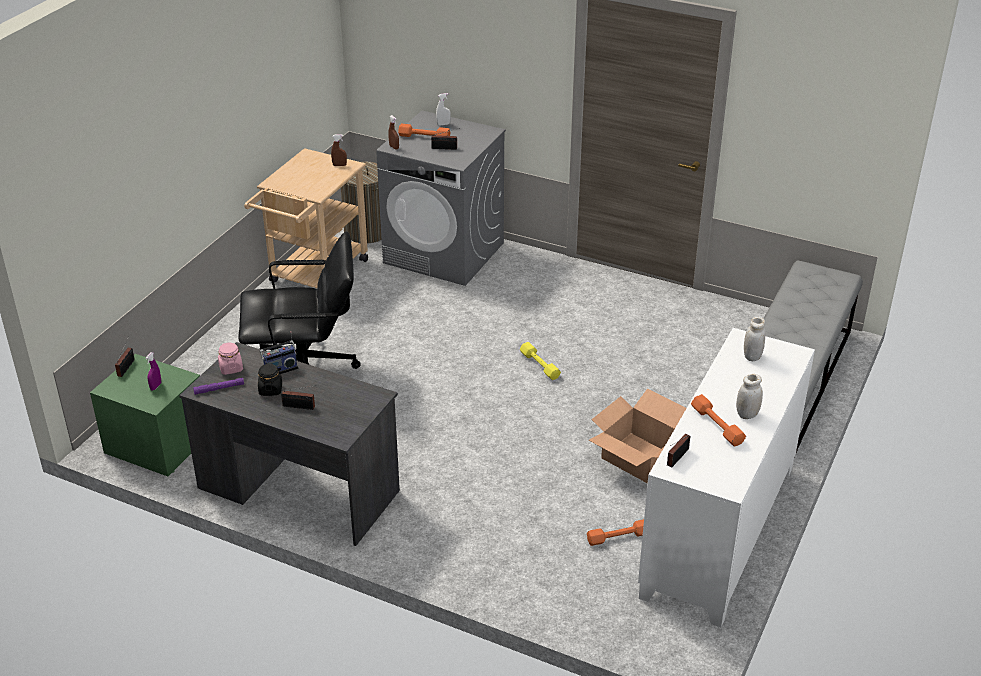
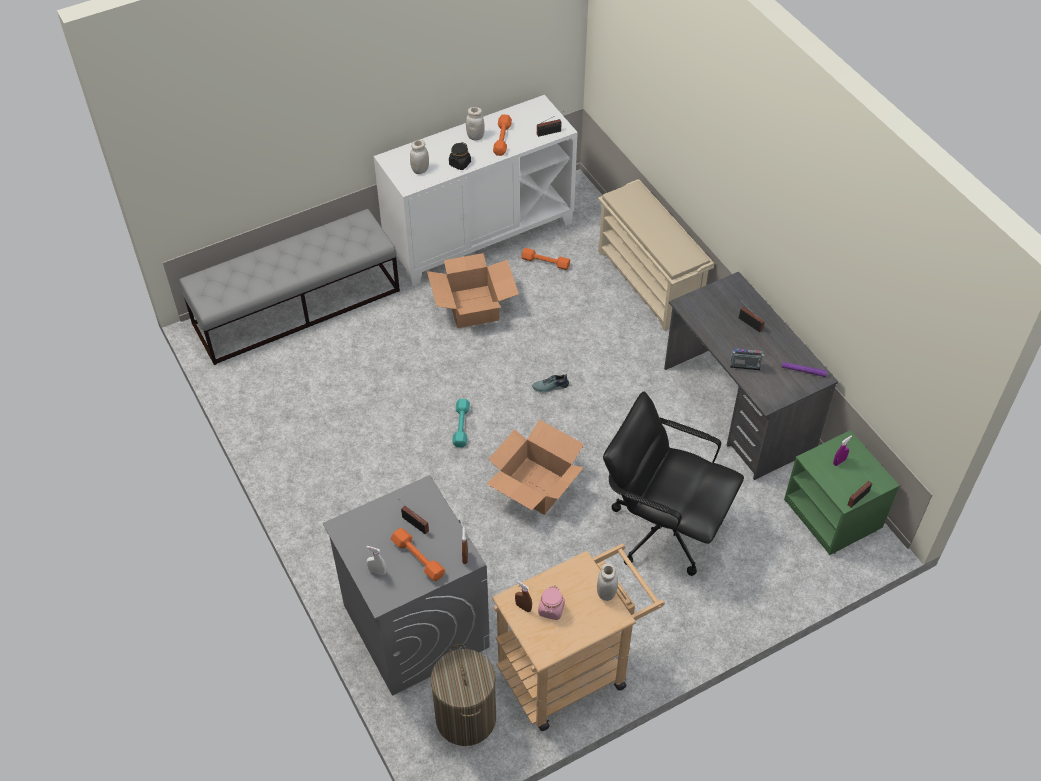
camera: 145 degrees left, 15 degrees up
(231, 368) = (784, 388): pink jar -> pink jar (551, 609)
(270, 389) = (763, 350): black jar -> black jar (460, 164)
(288, 188) = (606, 593): none -> white jar
(436, 354) = (535, 486): none -> cardboard box
(485, 572) = (650, 283): none -> beige shoe rack
(494, 426) = (550, 387): none -> shoe
(540, 365) = (461, 426): yellow dumbbell -> turquoise dumbbell

